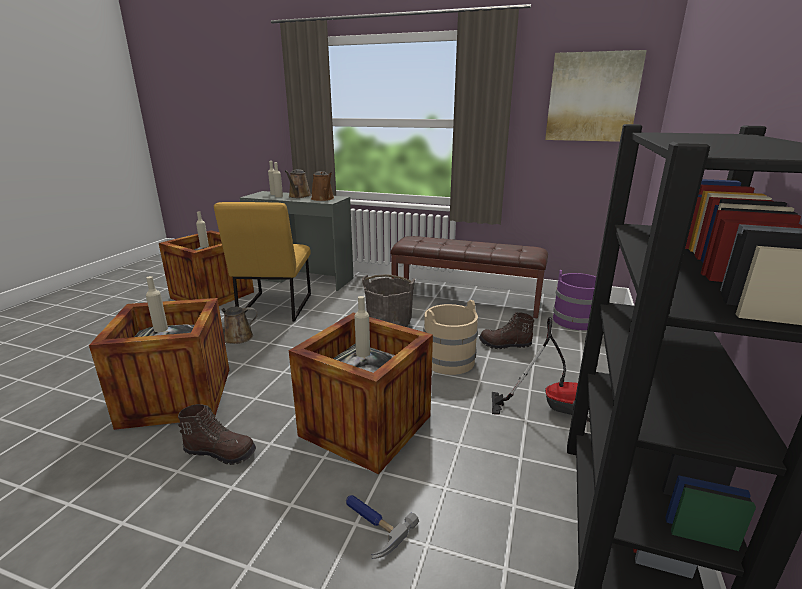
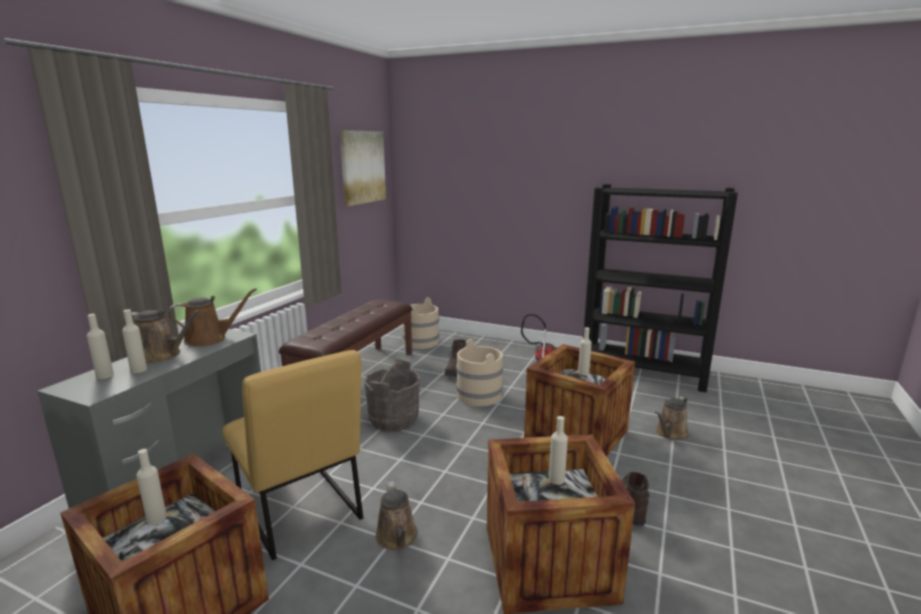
camera: 85 degrees left, 5 degrees down
(274, 307) = (299, 510): yellow chair -> yellow chair turned 45 degrees clockwise
(372, 524) = (670, 434): hammer -> brown watering can
(575, 320) = (421, 342): purple bucket -> beige bucket

